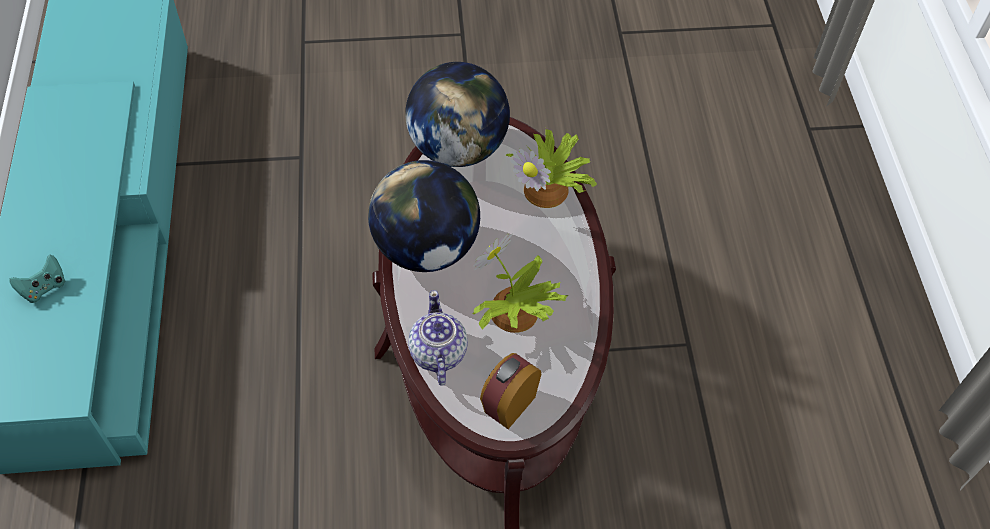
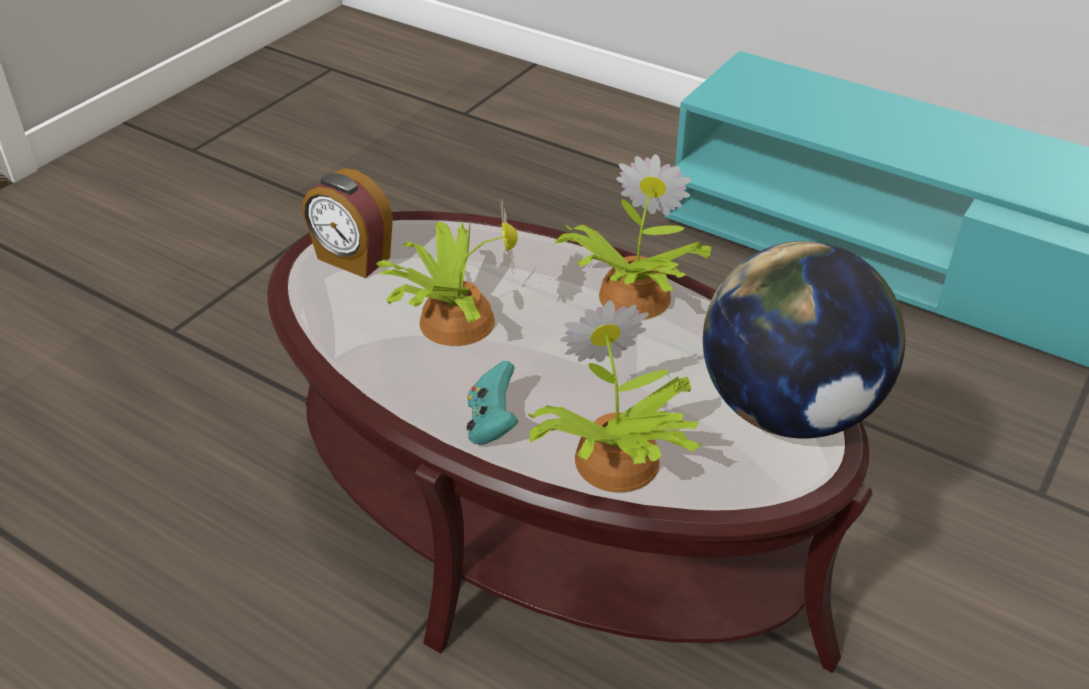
camera: 130 degrees right, 15 degrees down
(44, 287) = (862, 118): turquoise game controller -> turquoise game controller (492, 423)
(426, 248) = (630, 298): globe -> potted plant
(437, 354) = (474, 241): teapot -> none
(509, 404) = (352, 259): alarm clock -> alarm clock turned 135 degrees clockwise

